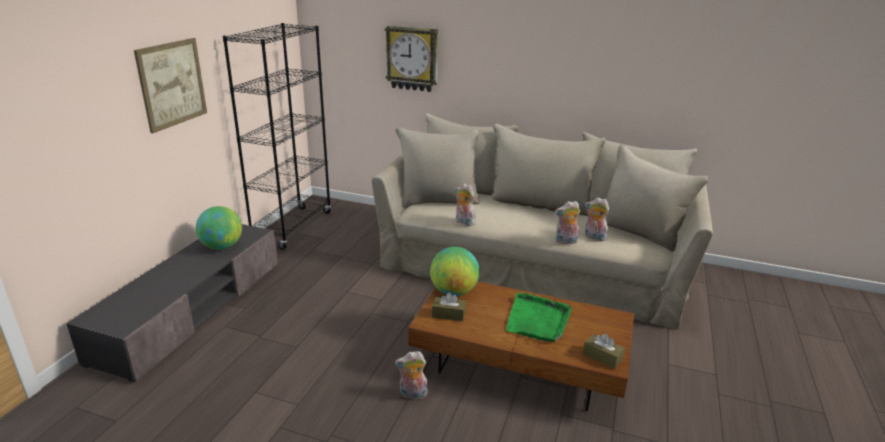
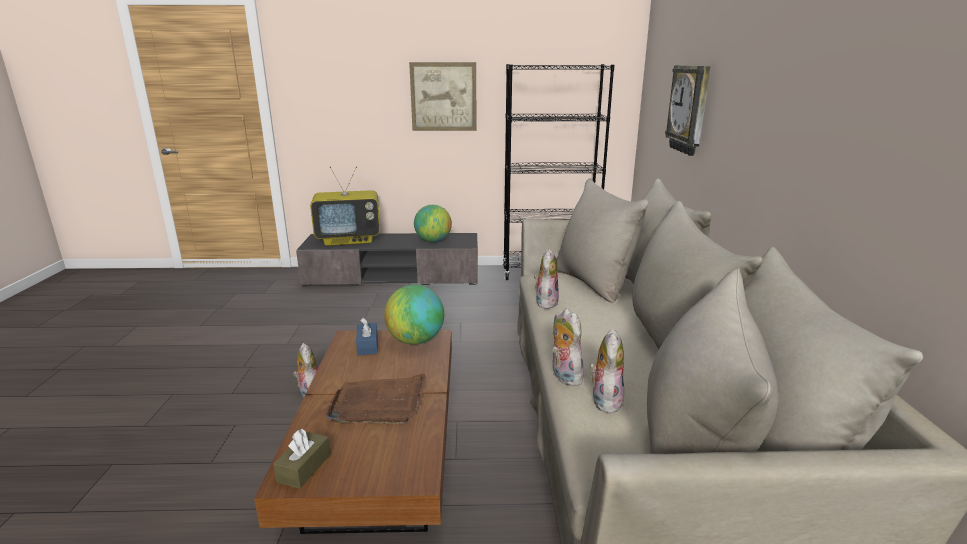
camera: 70 degrees right, 5 degrees down
(141, 295) = (349, 240): none -> television
(448, 314) = (367, 345): brown tissue box -> blue tissue box
(537, 320) = (378, 403): green tray -> brown tray

